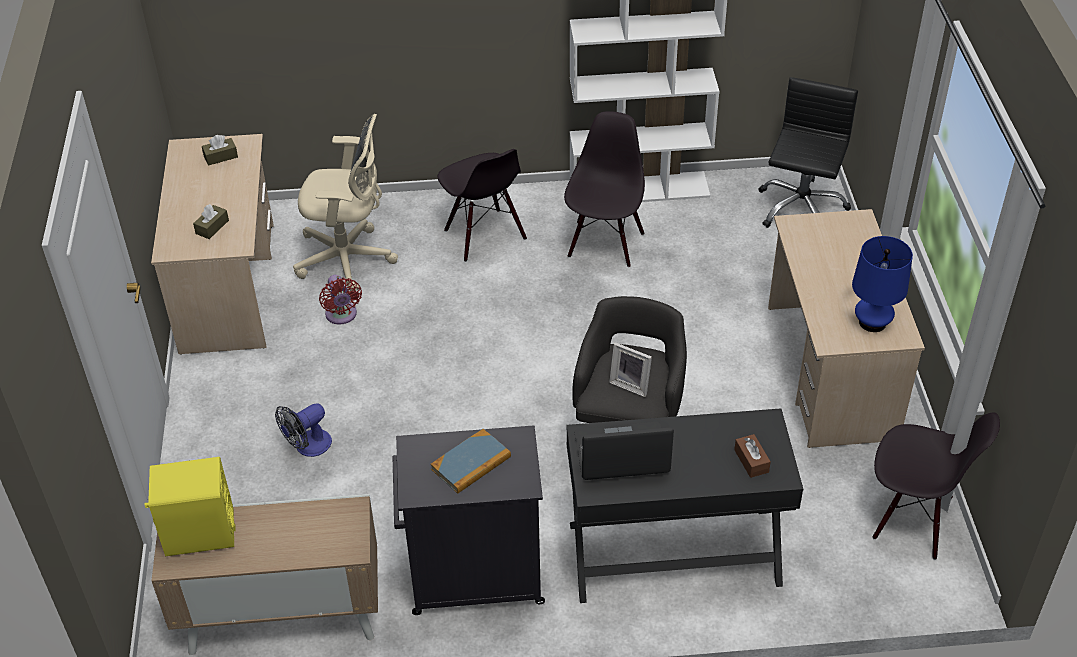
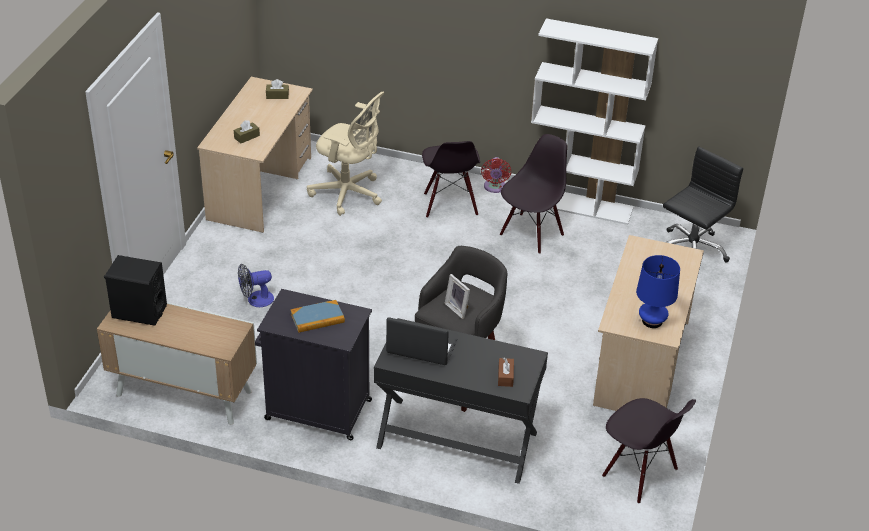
camera: 20 degrees right, 5 degrees down
(199, 533) = (139, 311): yellow speaker -> black speaker
(342, 316) = (323, 227): red fan -> red fan (494, 187)

